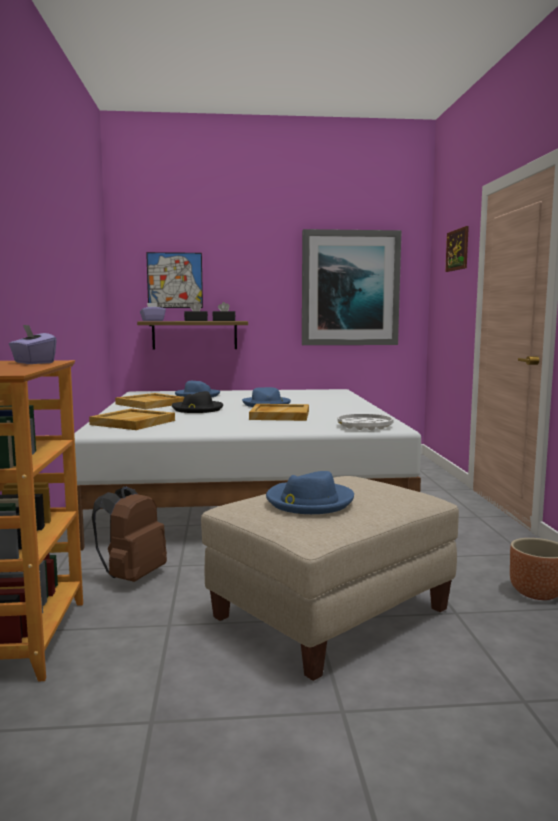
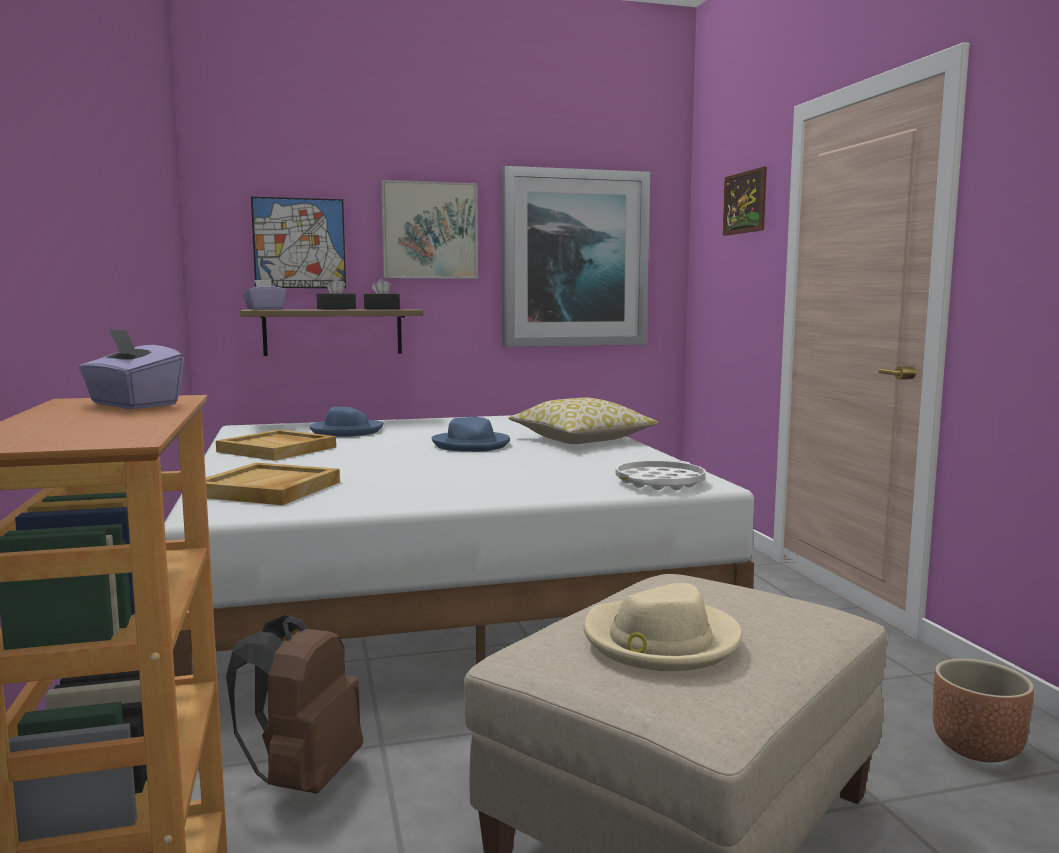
camera: 10 degrees left, 0 degrees up
(197, 409) = (364, 458): black hat -> none
(255, 271) = (430, 230): none -> picture
(279, 415) = (507, 465): beige tray -> none
(309, 501) = (660, 641): blue hat -> beige hat
(337, 403) = (581, 440): none -> pillow

